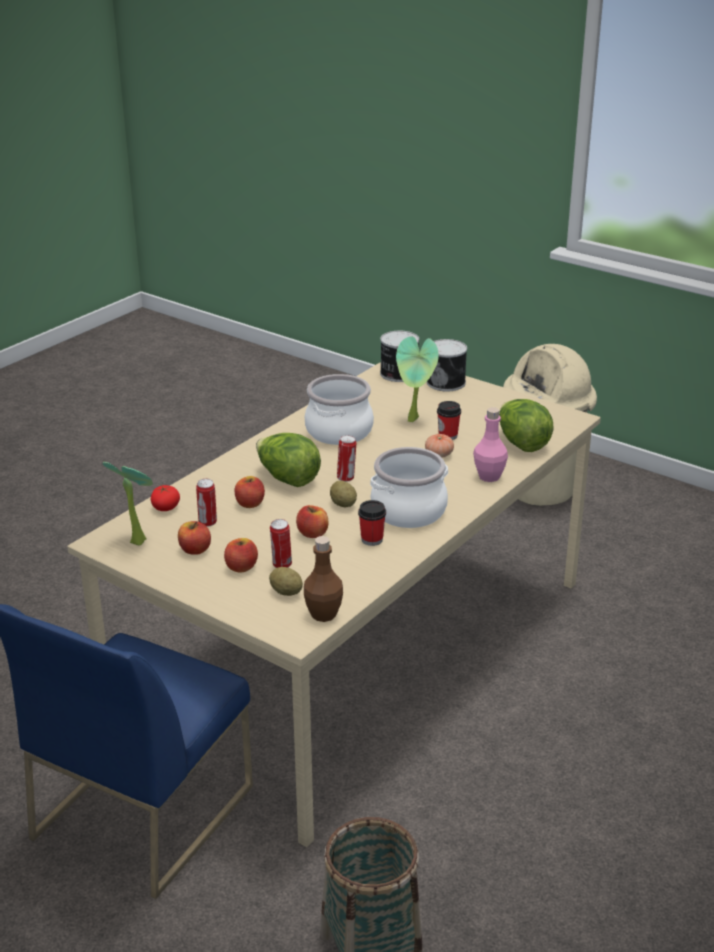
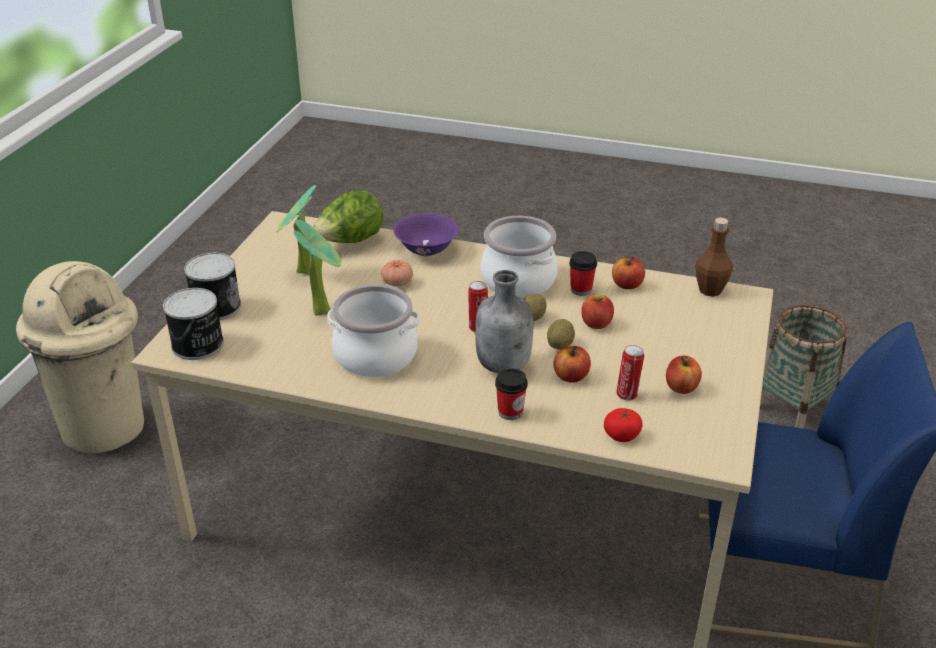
camera: 110 degrees left, 5 degrees up
(137, 540) = (697, 433): potted plant -> potted plant (302, 273)
(241, 567) = (684, 350): apple -> apple (627, 285)
(281, 565) = (661, 328): can -> none
(286, 592) = (698, 315): potato -> potato (560, 345)
(287, 479) = (504, 365): lettuce -> grey bottle
(448, 436) = (353, 284): cup -> cup (510, 412)
(489, 476) = (427, 250): pink bottle -> purple bowl

